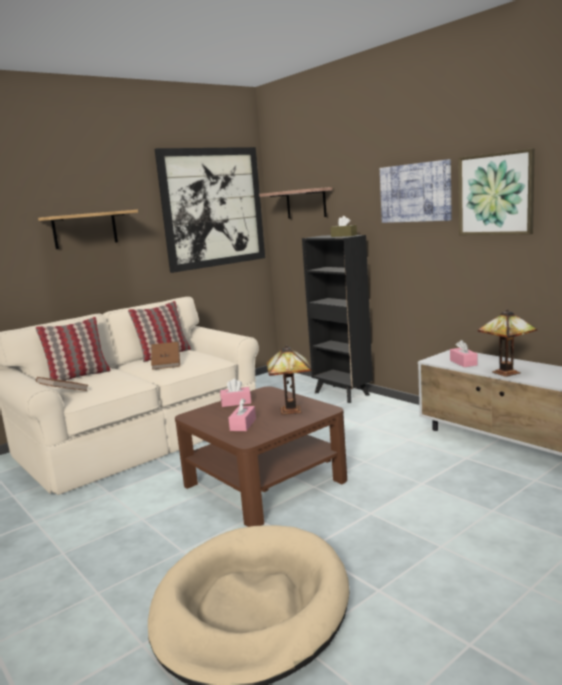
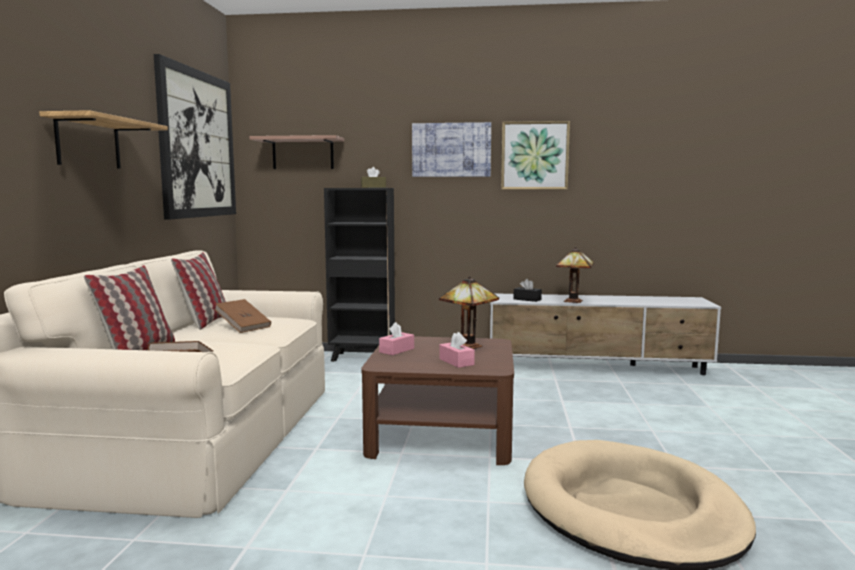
camera: 45 degrees left, 5 degrees down
(463, 363) = (527, 299): pink tissue box -> black tissue box

